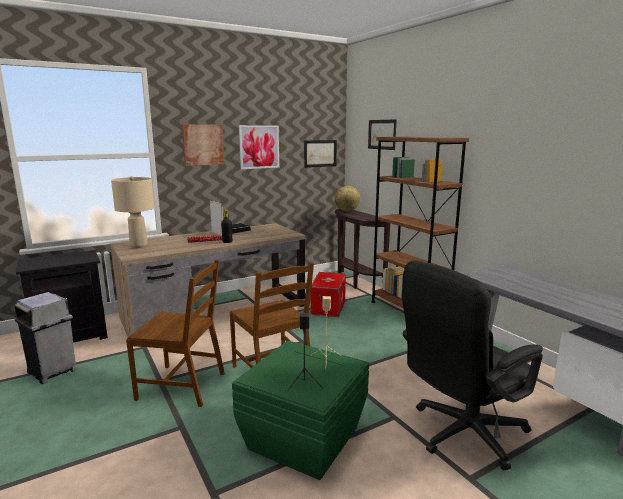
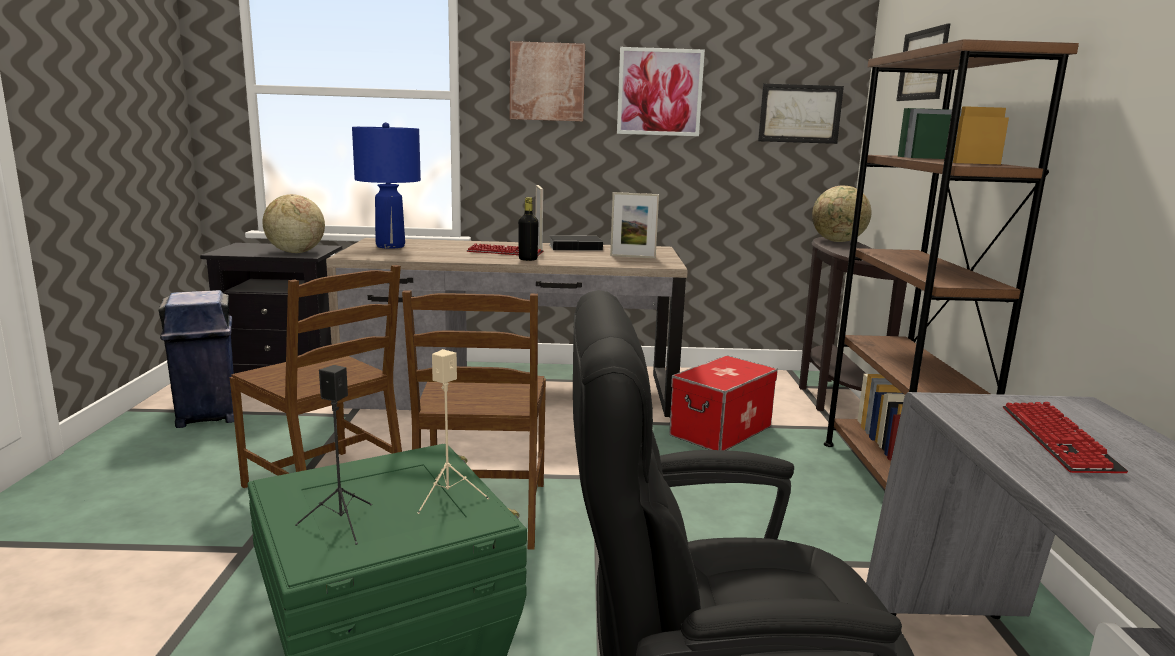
camera: 30 degrees right, 0 degrees up
(53, 372) = (207, 416): grey trash can -> blue trash can
(77, 259) = (295, 252): none -> globe
(138, 246) = (390, 246): beige table lamp -> blue table lamp
(270, 232) = (632, 256): none -> picture frame
(517, 281) = (1057, 439): none -> keyboard

